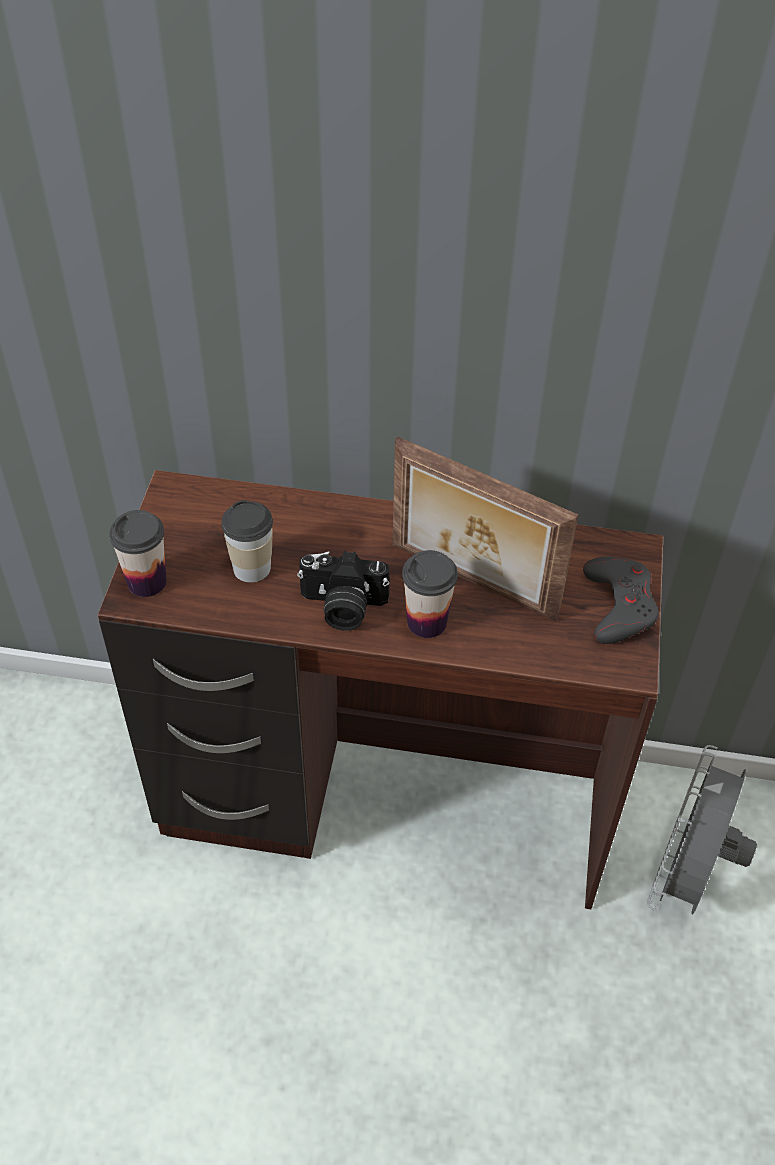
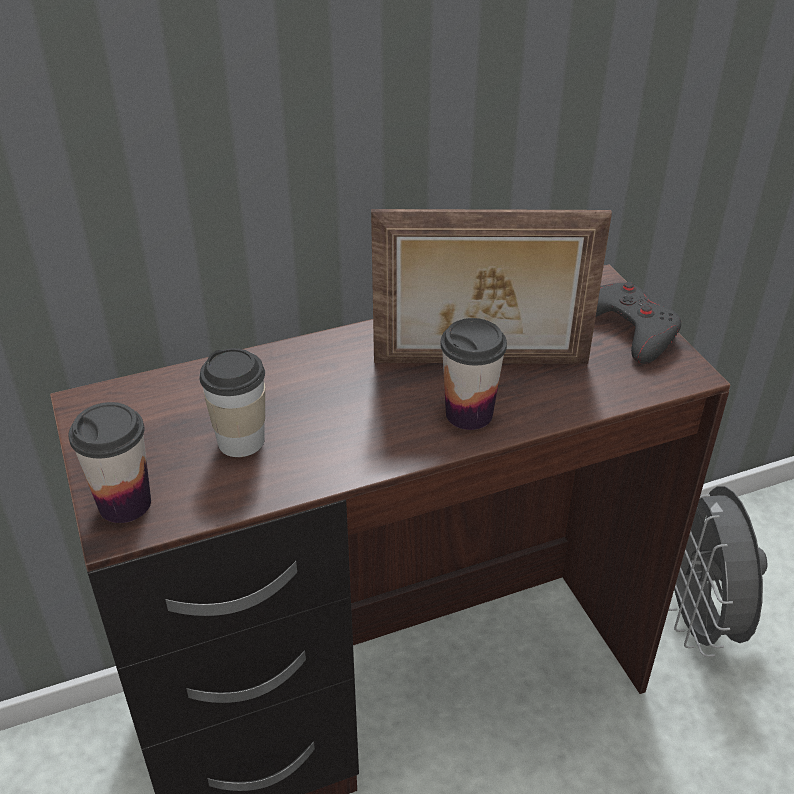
camera: 30 degrees left, 10 degrees down
(342, 607) = (372, 436): camera -> none

